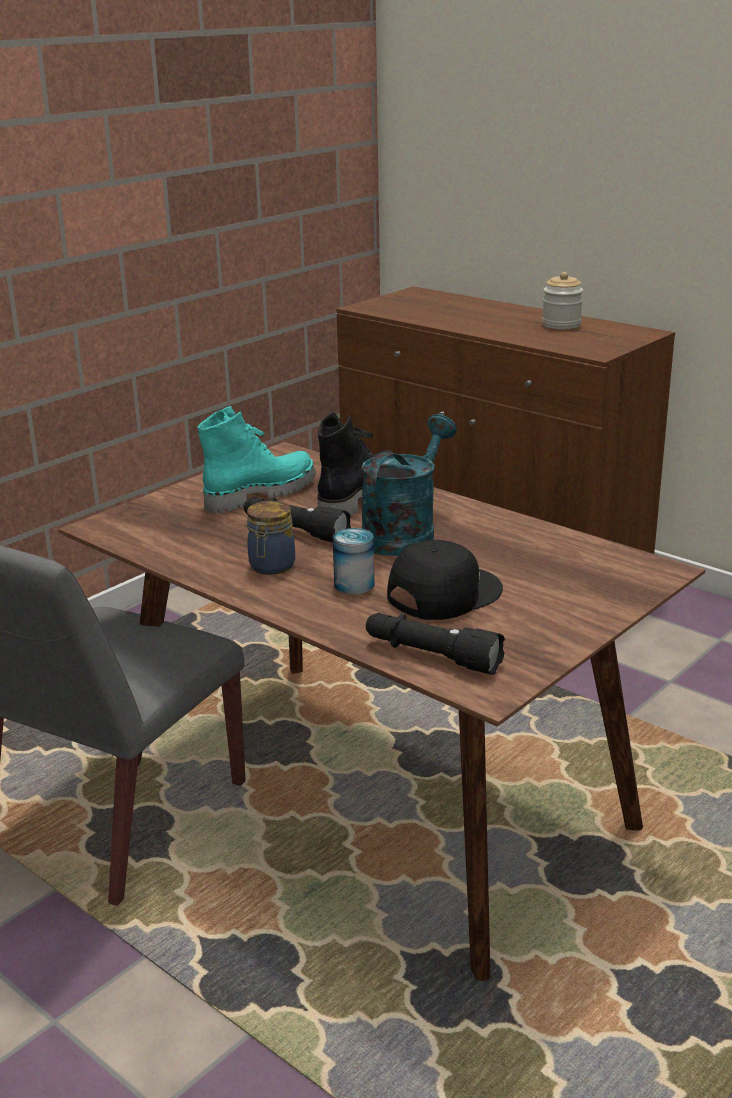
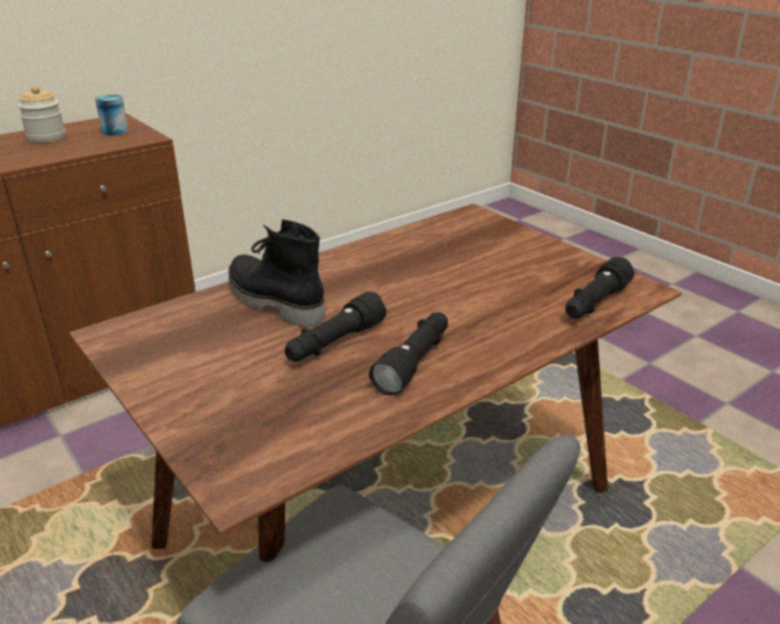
camera: 80 degrees left, 5 degrees up
(259, 494) = (220, 357): turquoise boot -> none
(271, 567) = (414, 362): jar -> black flashlight
(354, 585) = (466, 323): can -> can (115, 131)
(404, 533) = (367, 290): turquoise watering can -> none
(443, 593) = (490, 287): black cap -> none

